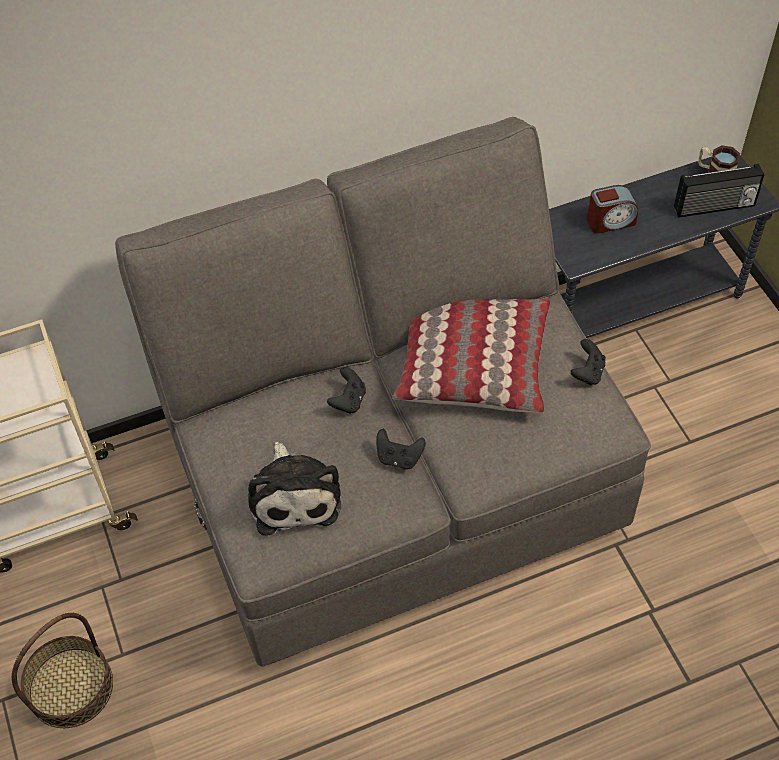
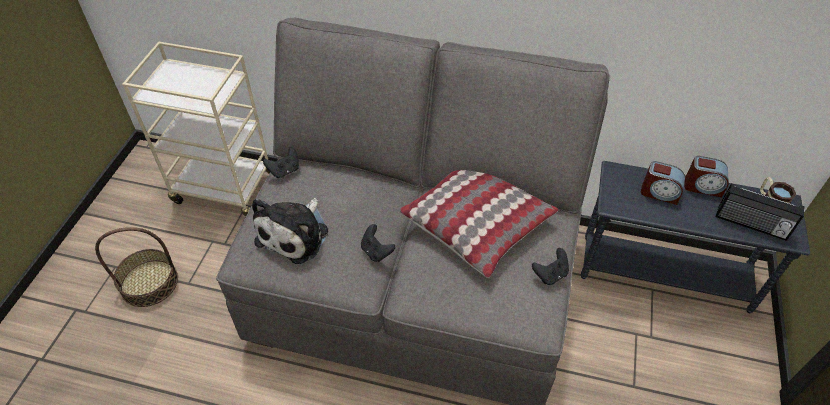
camera: 35 degrees right, 5 degrees down
(348, 400) = (379, 200): black game controller -> black game controller (284, 171)
(644, 190) = (702, 187): none -> alarm clock

